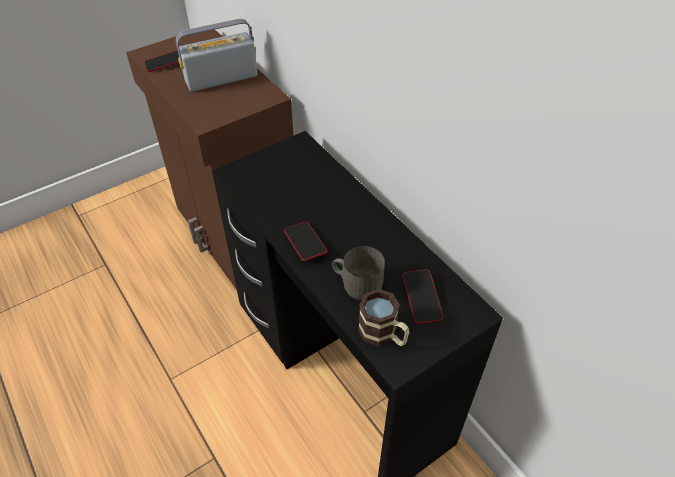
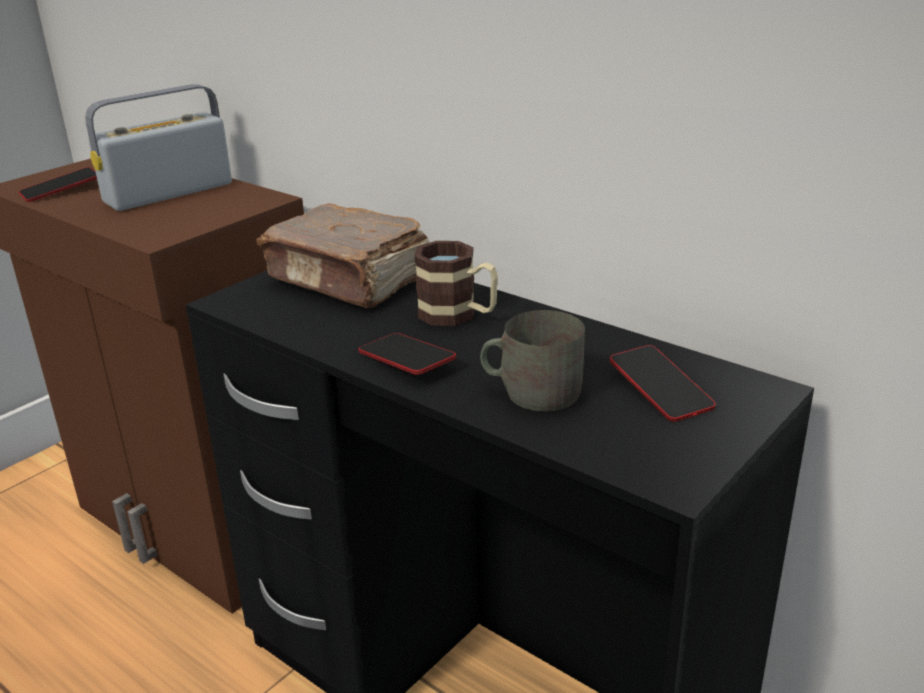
camera: 15 degrees left, 20 degrees down
(299, 169) = (349, 280): none -> brown book
(383, 335) = (623, 447): mug -> mug (458, 315)

